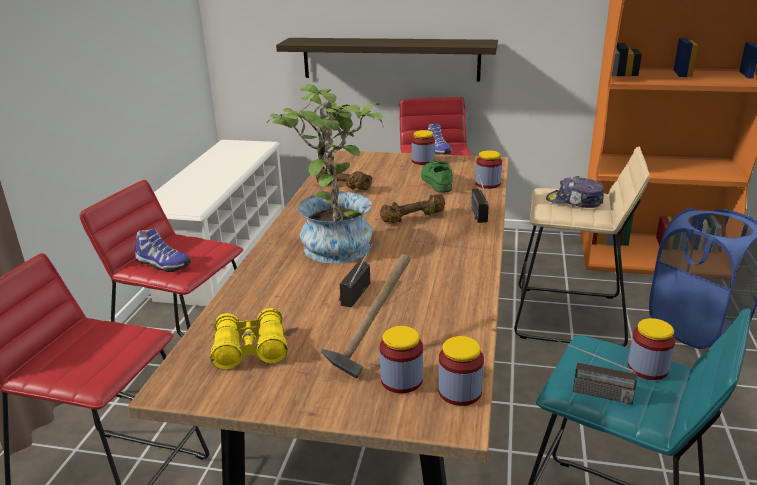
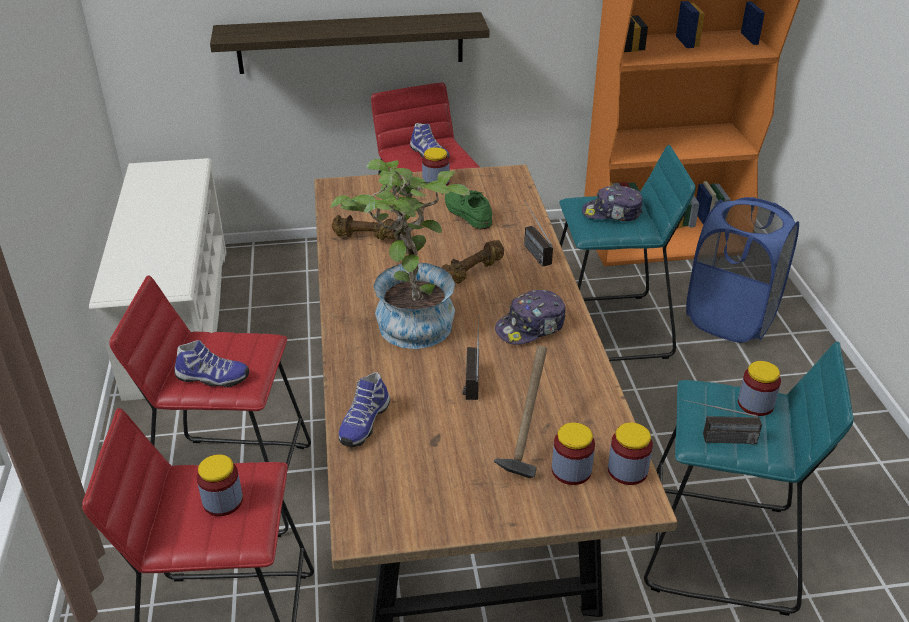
camera: 20 degrees left, 10 degrees up
(239, 307) = (363, 422): none -> shoe
(250, 350) = (410, 470): yellow binoculars -> none
(438, 262) = (531, 327): none -> cap
(488, 184) = (525, 209): jar -> jar (223, 501)
(568, 317) = (607, 329): beige stool -> turquoise stool

